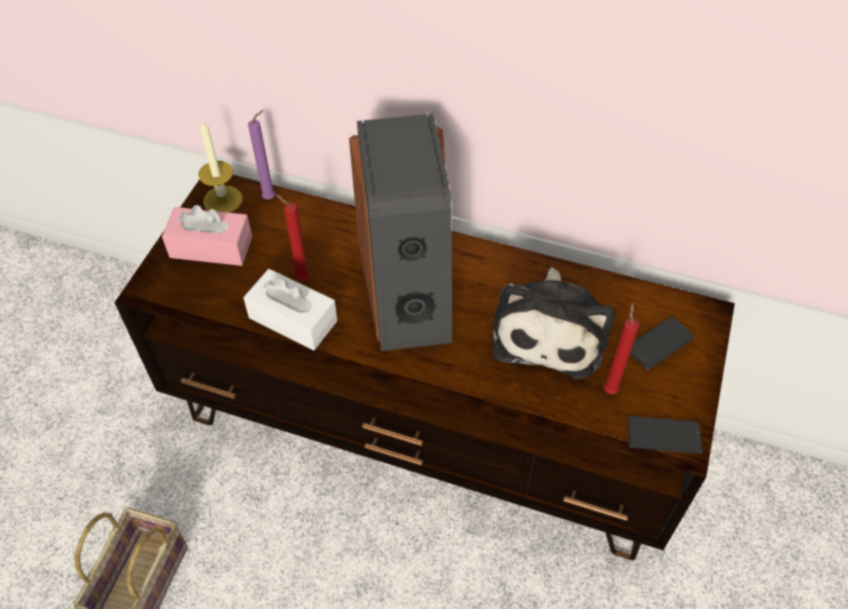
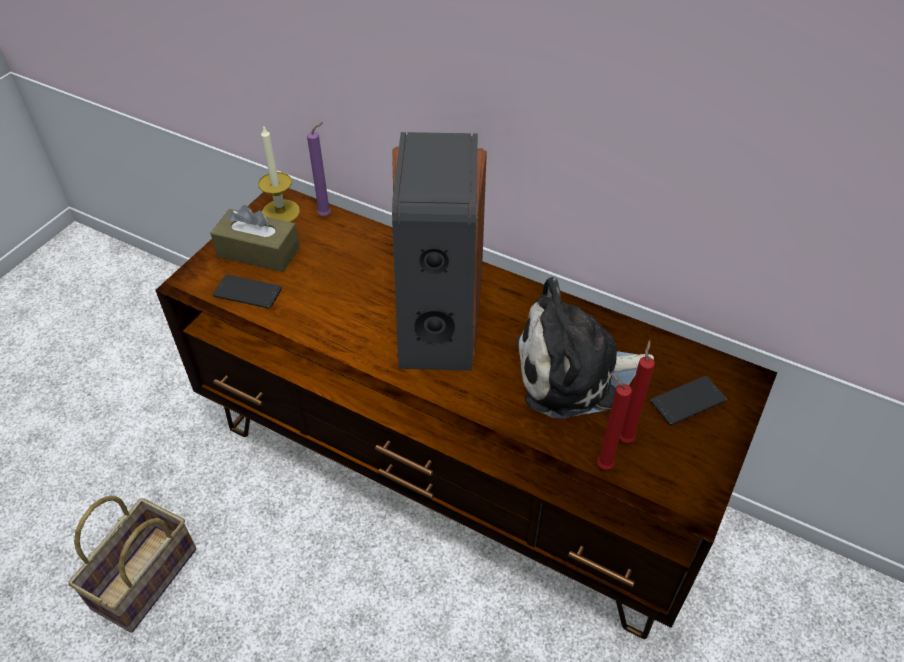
camera: 10 degrees right, 5 degrees down
(211, 247) = (258, 252): pink tissue box -> brown tissue box
(293, 319) = (319, 327): white tissue box -> none
(300, 278) = (336, 291): red candle -> red candle (602, 464)
(550, 330) = (575, 373): plush toy -> plush toy turned 60 degrees clockwise
(664, 435) = (675, 493): phone -> phone (247, 292)

